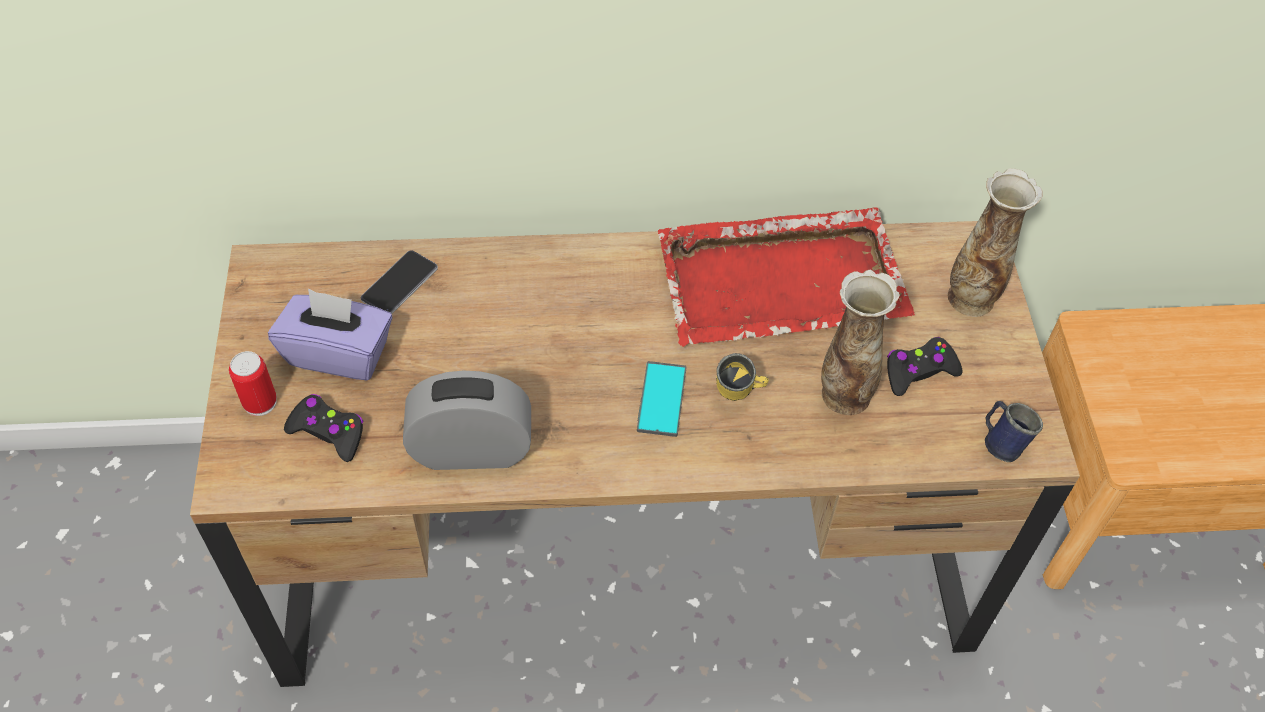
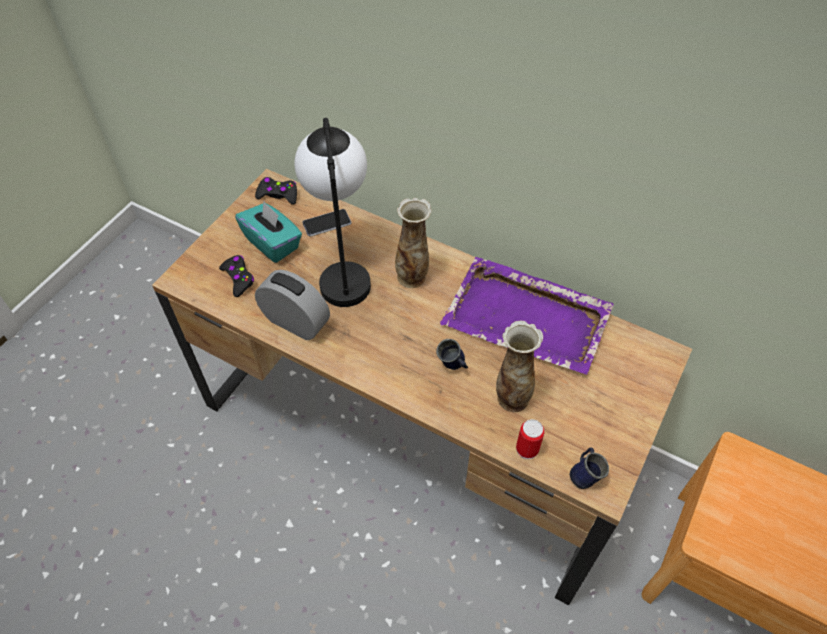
camera: 35 degrees right, 0 degrees up
(260, 402) = (220, 248): can -> can (527, 449)
(339, 353) = (273, 243): purple tissue box -> turquoise tissue box
(480, 340) = (343, 270): none -> table lamp
(661, 399) = (409, 347): phone -> none
(739, 395) = (453, 366): yellow mug -> blue mug
(784, 281) = (528, 319): red tray -> purple tray
(918, 371) = (567, 408): black game controller -> black game controller (278, 195)
(971, 297) = (635, 383): vase -> vase (412, 277)

